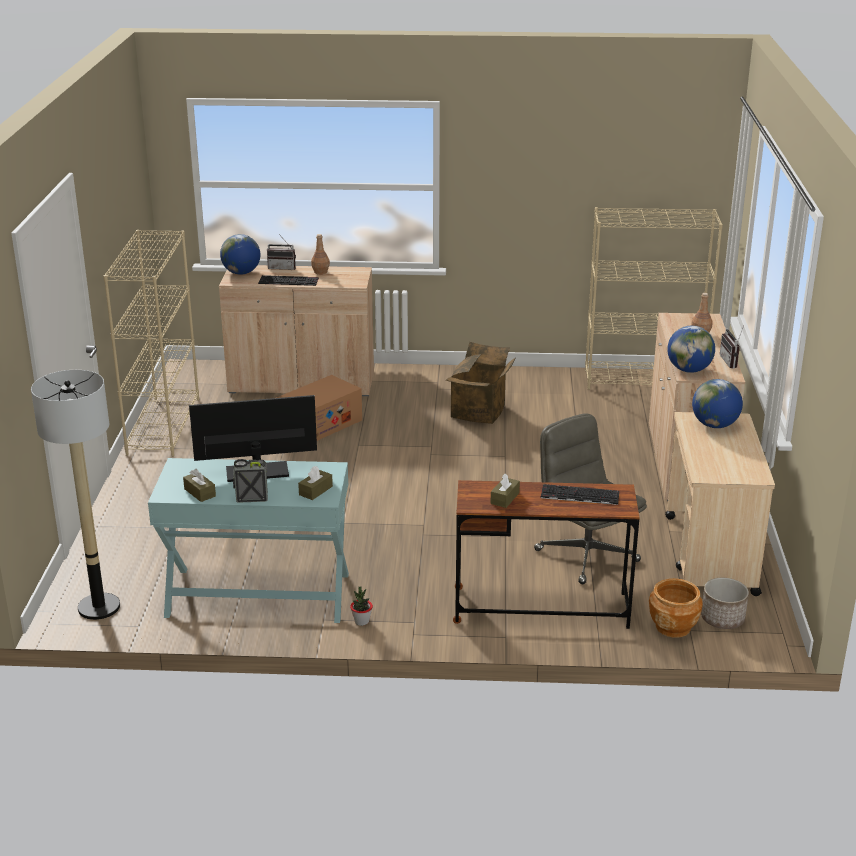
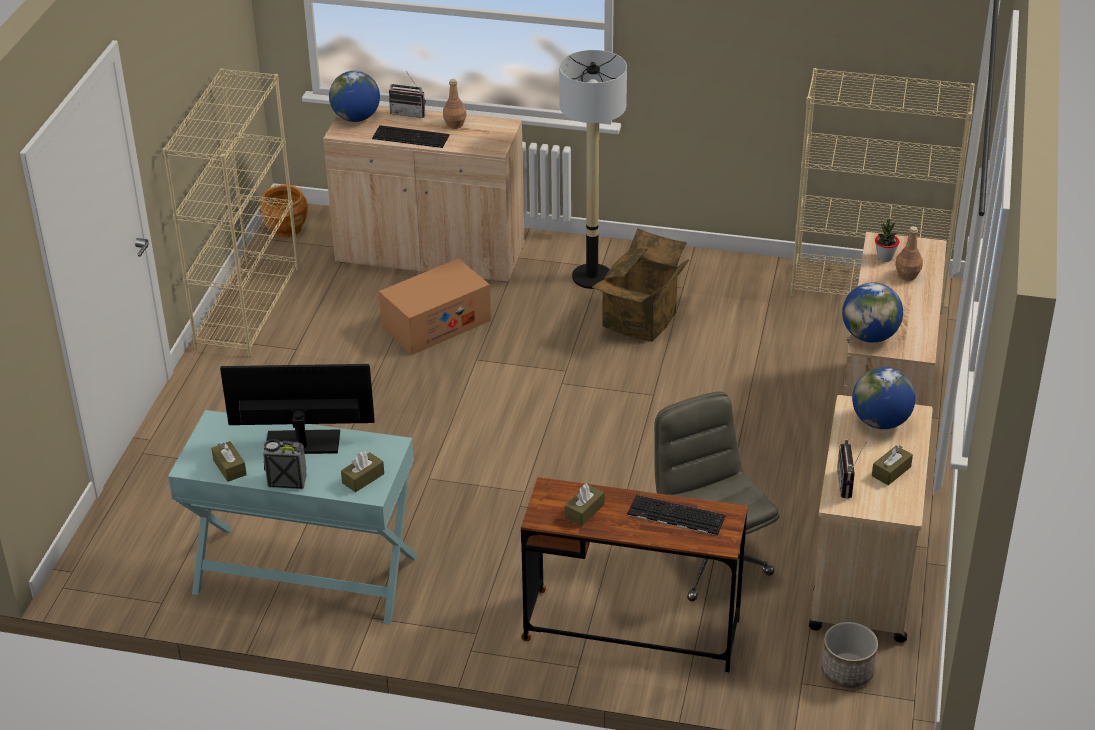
camera: 10 degrees right, 10 degrees up
(98, 607) = (122, 571): floor lamp -> floor lamp (591, 277)
(361, 621) = (415, 625): potted plant -> potted plant (885, 257)
(673, 626) = (782, 675): brown planter -> brown planter (286, 228)
(732, 362) = (931, 327): radio -> radio (850, 484)
(736, 454) = (891, 471): none -> brown tissue box

